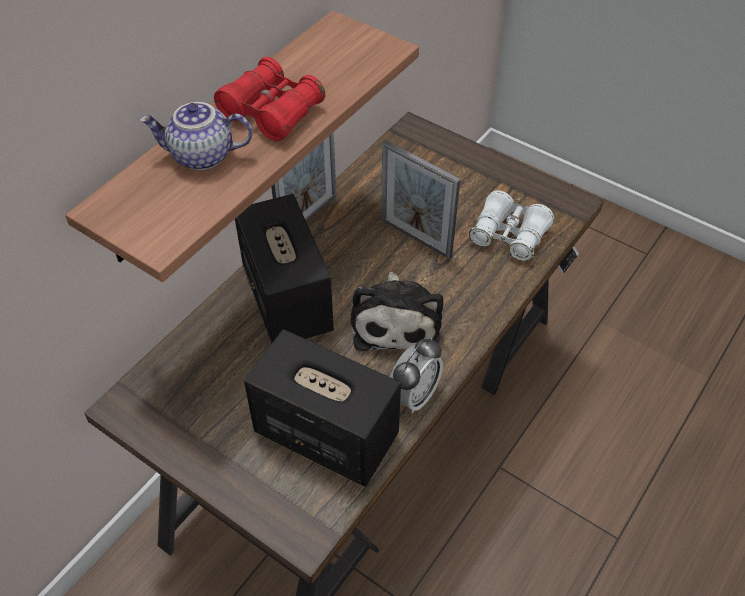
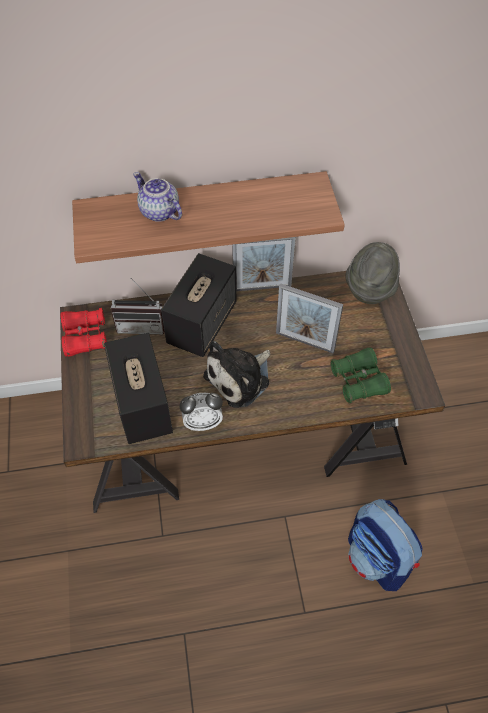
camera: 45 degrees right, 5 degrees up
(219, 352) = (142, 325): none -> radio
(271, 112) = (219, 210): red binoculars -> red binoculars (85, 337)
(414, 145) = (370, 287): none -> grey hat
(416, 238) = (305, 342): picture frame -> picture frame turned 60 degrees counterclockwise
(509, 235) = (358, 381): white binoculars -> green binoculars
(619, 428) = (378, 559): none -> backpack

